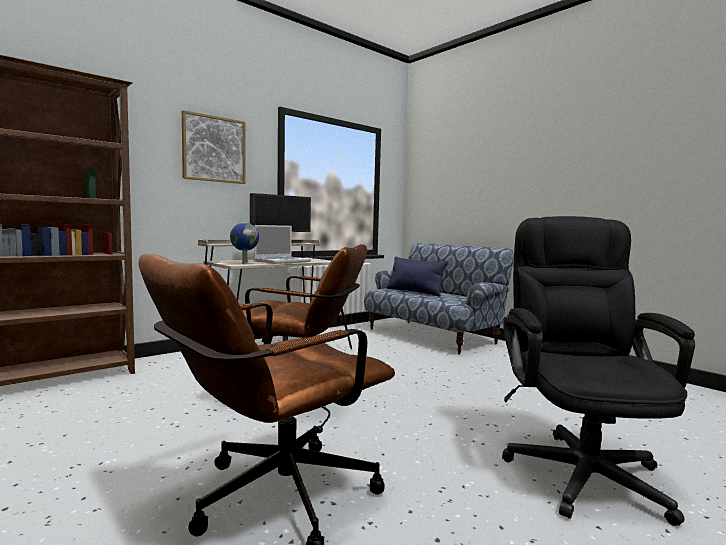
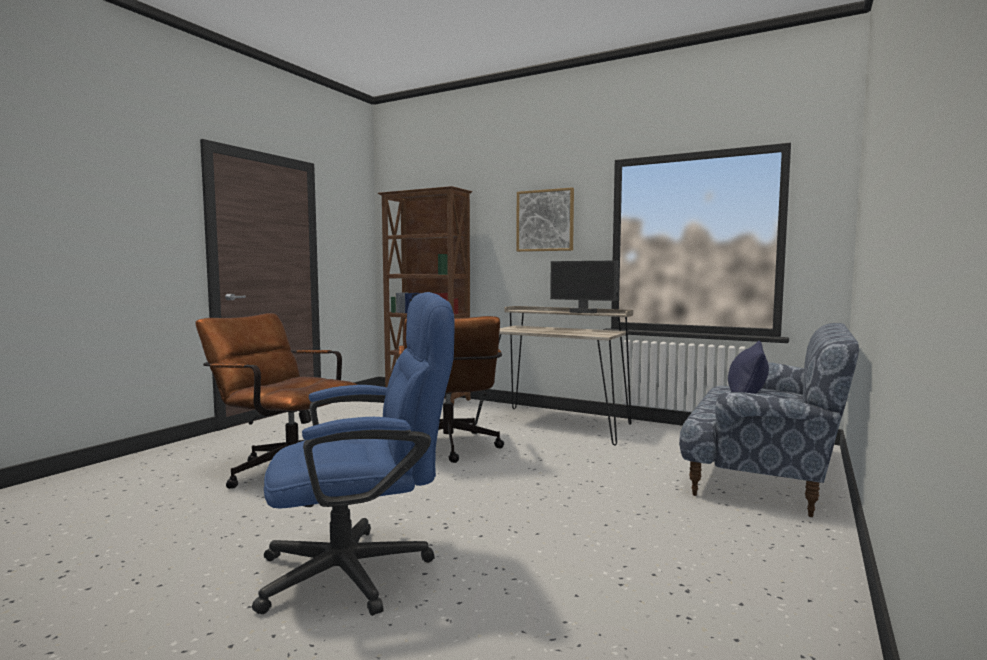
camera: 70 degrees right, 0 degrees up
(244, 263) = (511, 329): globe -> none
(282, 261) = (556, 331): laptop -> none
(580, 467) = (362, 570): black office chair -> blue office chair

